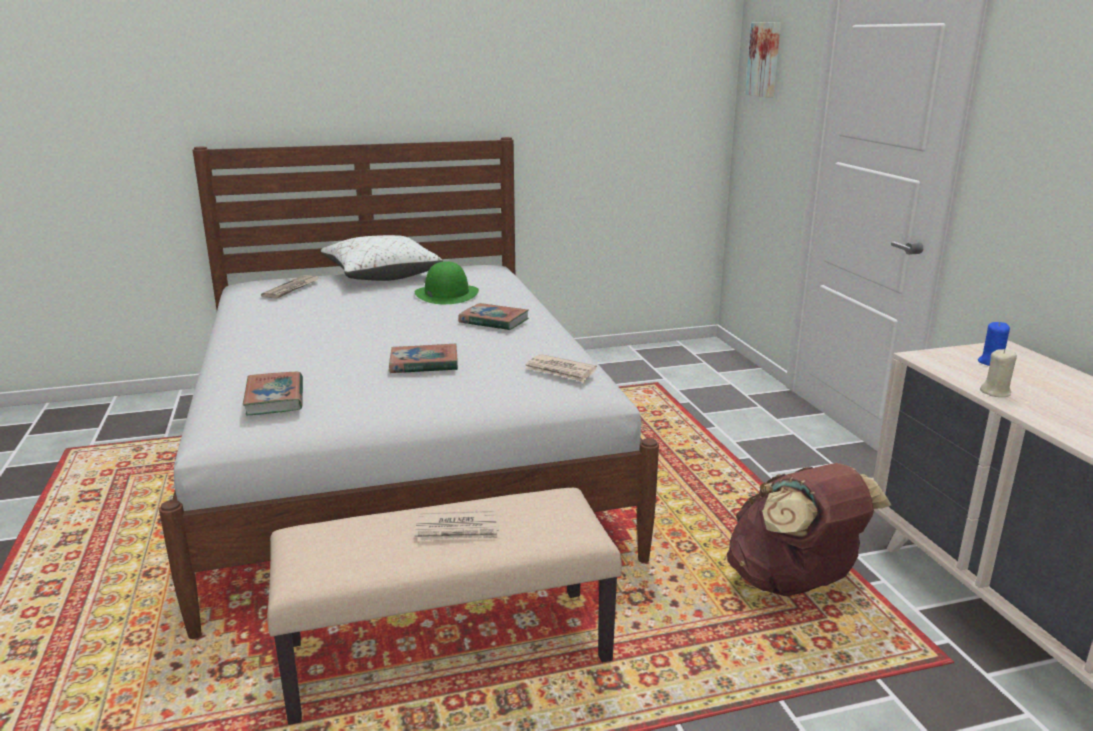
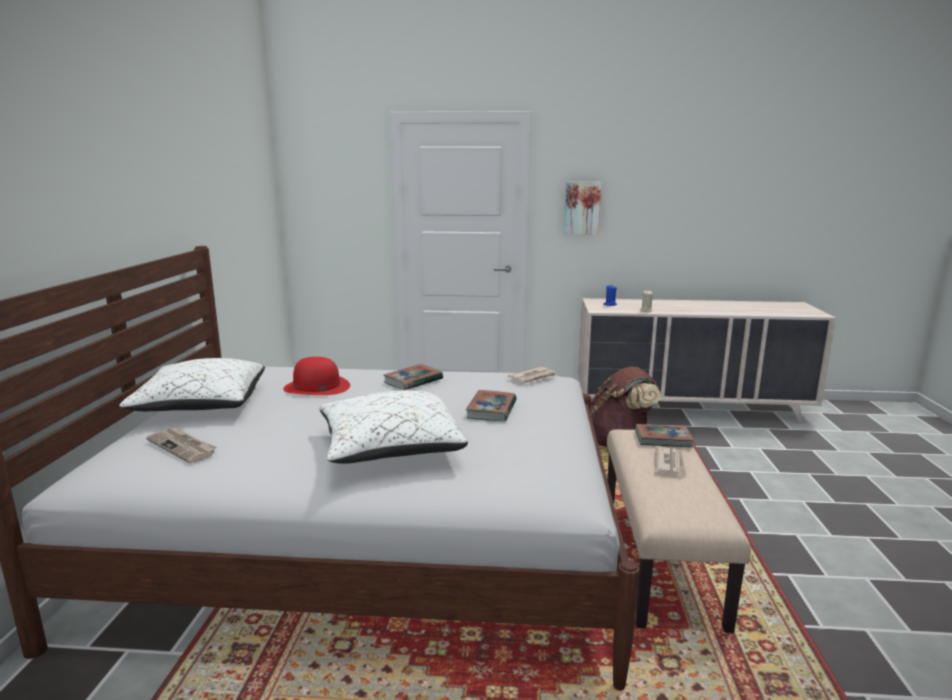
camera: 70 degrees left, 5 degrees down
(275, 398) = (532, 465): book -> book (663, 439)
(300, 342) = (390, 449): none -> white pillow
(446, 294) = (316, 387): green hat -> red hat
(765, 59) = (318, 170): picture -> picture (582, 208)

